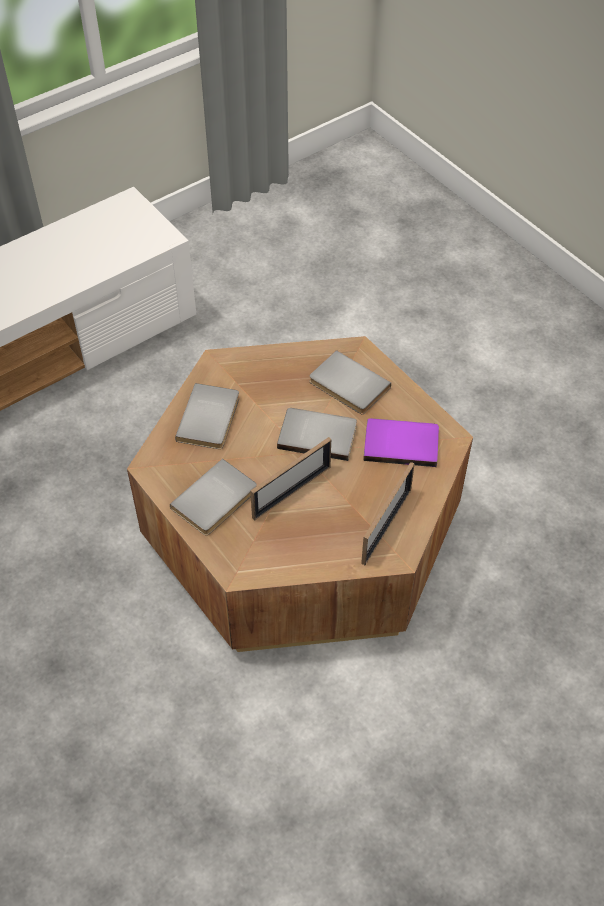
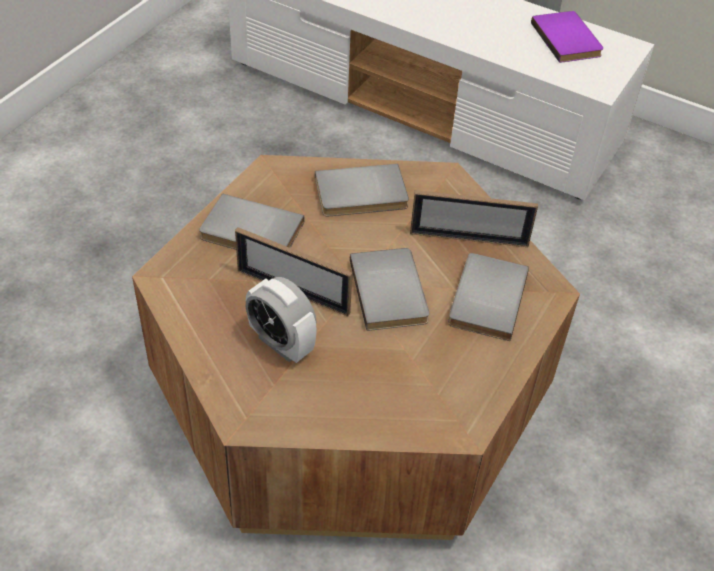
camera: 65 degrees right, 5 degrees down
(338, 513) = (281, 343): none -> alarm clock
(386, 526) = (283, 396): picture frame -> picture frame (468, 239)
(401, 443) = (425, 376): purple book -> purple book (568, 39)

